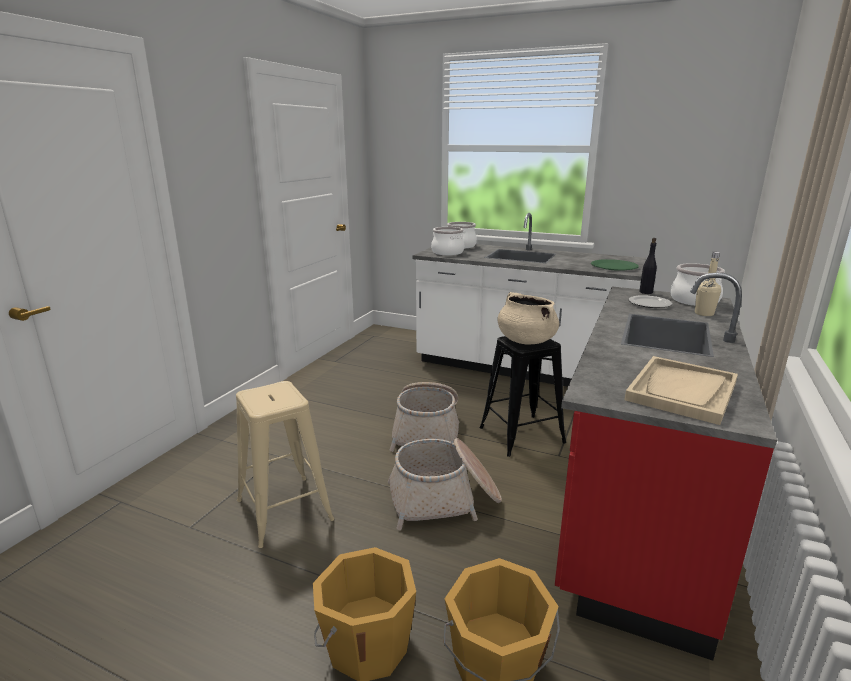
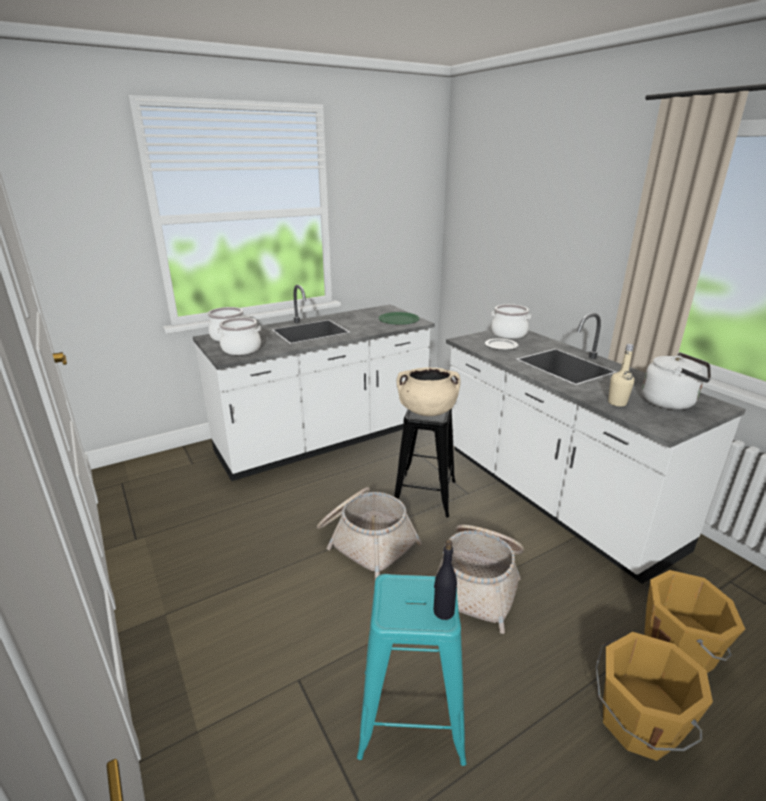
camera: 55 degrees left, 5 degrees up
(284, 510) = (411, 714): beige stool -> turquoise stool
(637, 506) = (550, 496): red counter -> white counter
(645, 292) = (474, 337): black bottle -> black bottle (443, 611)
(682, 391) = (671, 402): beige tray -> white kettle
(704, 313) = (537, 342): beige bottle -> beige bottle (617, 403)

